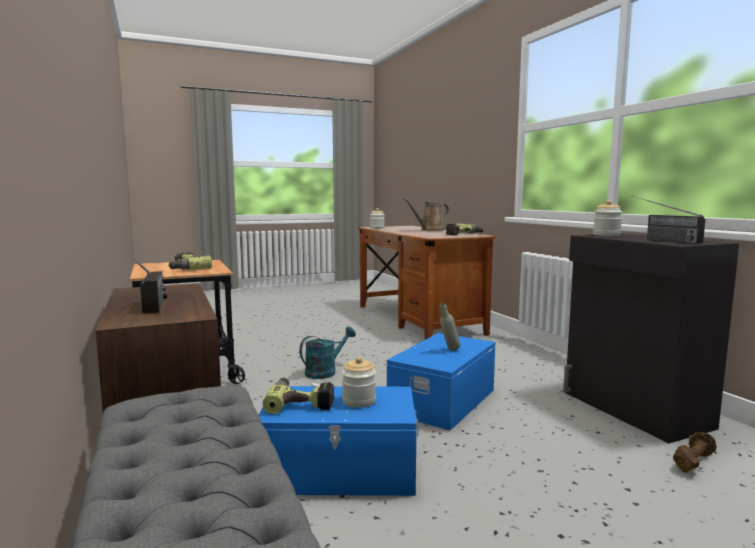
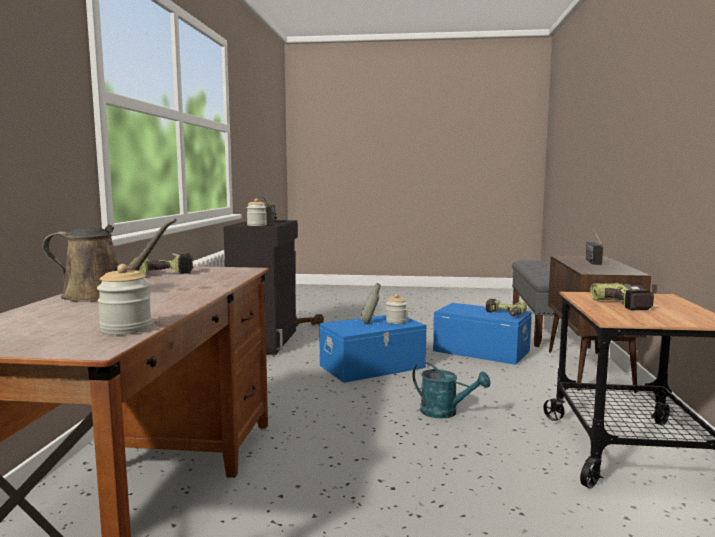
camera: 150 degrees left, 0 degrees up
(325, 372) = (445, 412): turquoise watering can -> turquoise watering can turned 135 degrees counterclockwise
(359, 401) = (471, 310): jar -> jar (396, 321)

